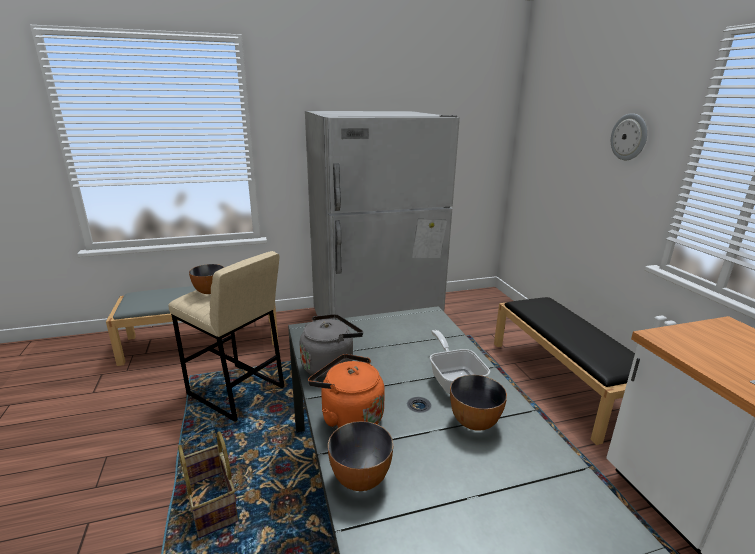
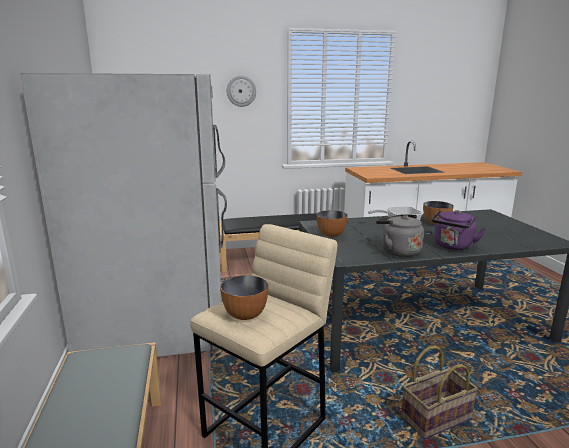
camera: 85 degrees left, 5 degrees down
(348, 417) = (452, 246): orange kettle -> purple kettle
(360, 478) = (498, 245): bowl -> bowl (331, 235)

